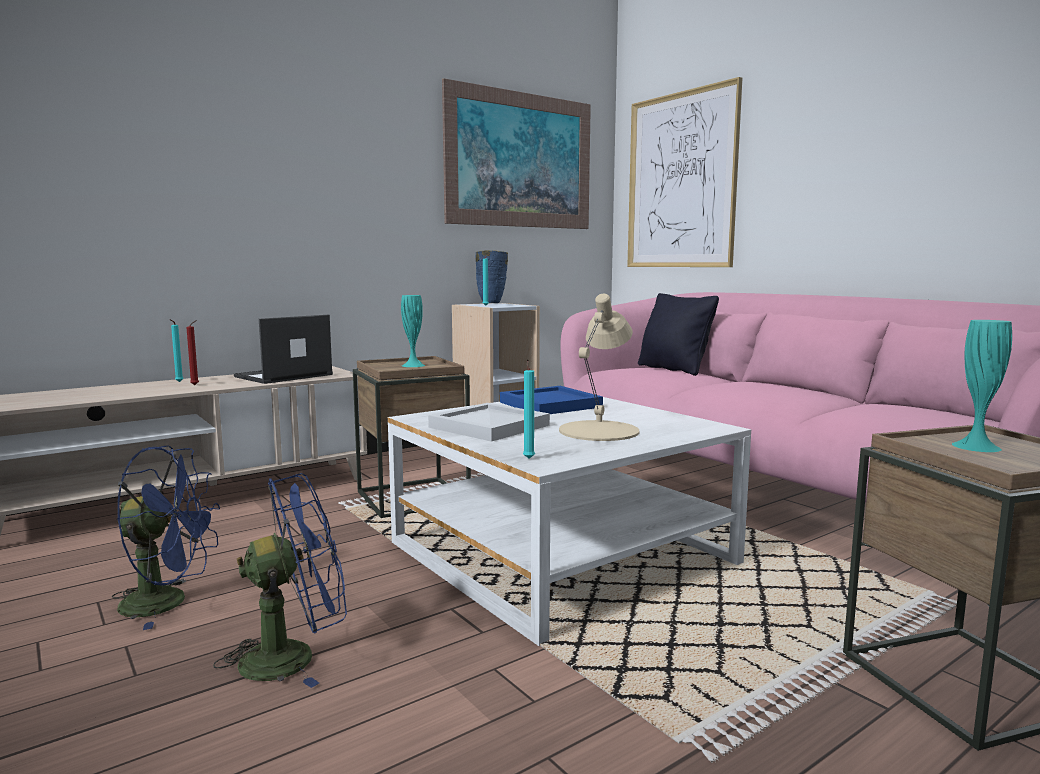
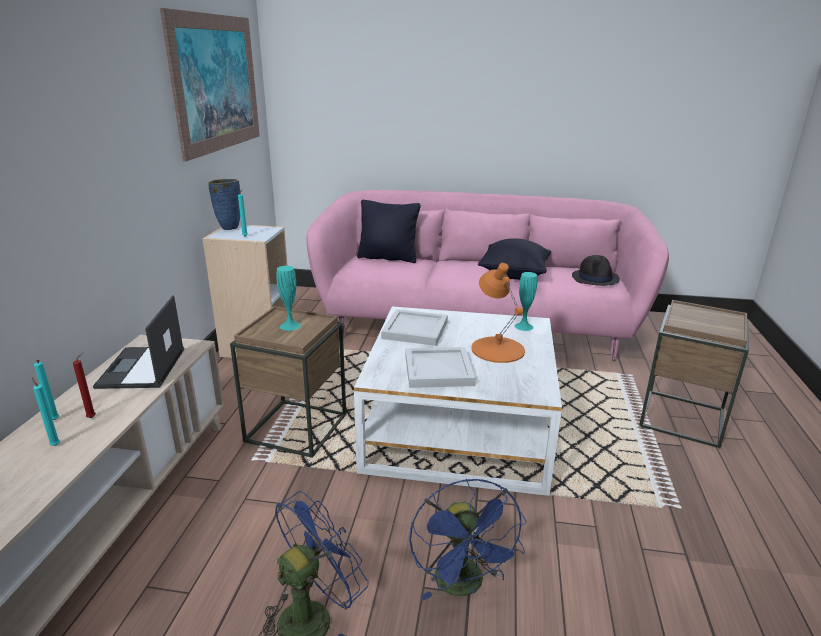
camera: 45 degrees left, 15 degrees up
(293, 656) = (464, 586): blue fan -> blue fan turned 150 degrees clockwise
(528, 458) = (525, 393): turquoise candle -> turquoise candle (55, 445)
(548, 404) = (414, 330): blue tray -> white tray
(600, 430) = (497, 349): beige table lamp -> orange table lamp
(681, 181) = (341, 97): picture -> none
(811, 400) = (514, 275): none -> black pillow
(950, 419) = (595, 278): none -> black hat
(976, 446) = (697, 319): turquoise vase -> turquoise vase (523, 326)

